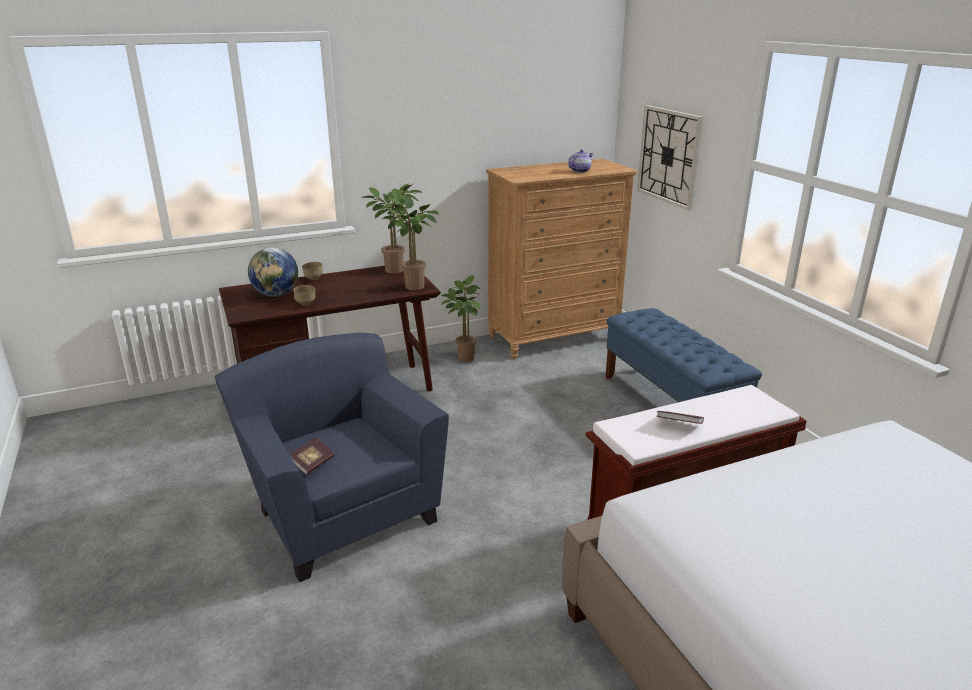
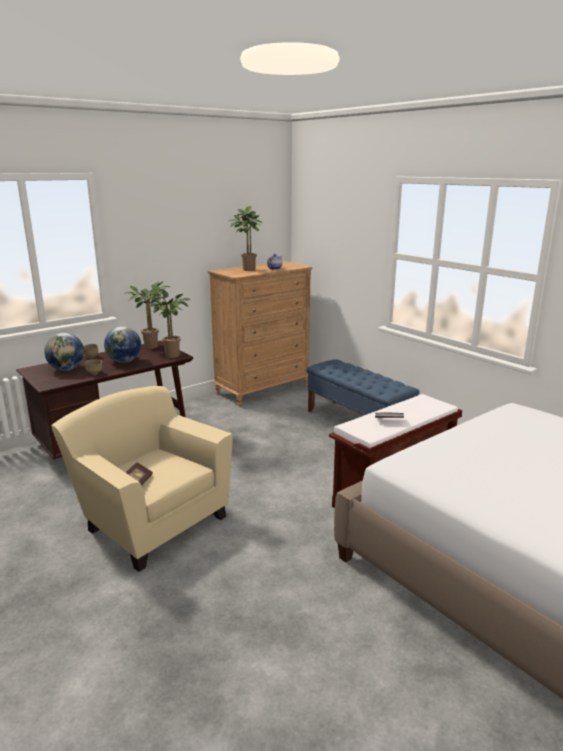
camera: 15 degrees left, 5 degrees down
(341, 512) = (151, 522): blue armchair -> beige armchair
(350, 290) = (124, 361): none -> globe
(464, 357) = (202, 409): potted plant -> potted plant (247, 269)
(669, 156) = (334, 255): wall clock -> none

